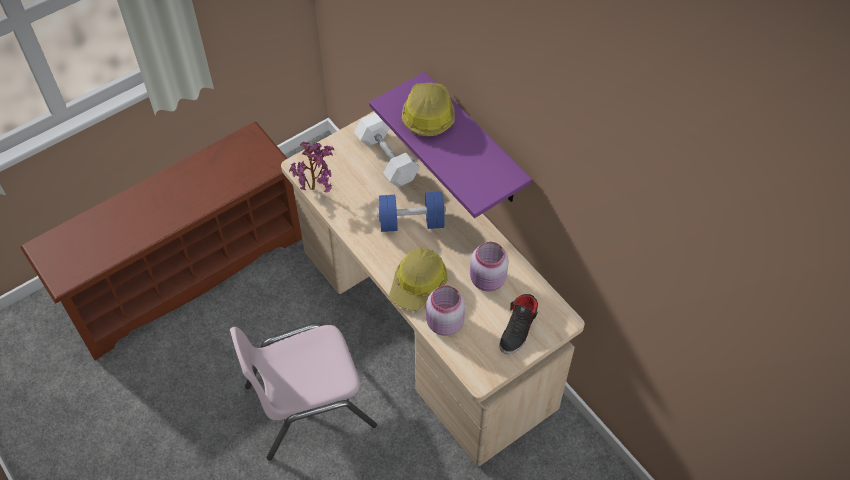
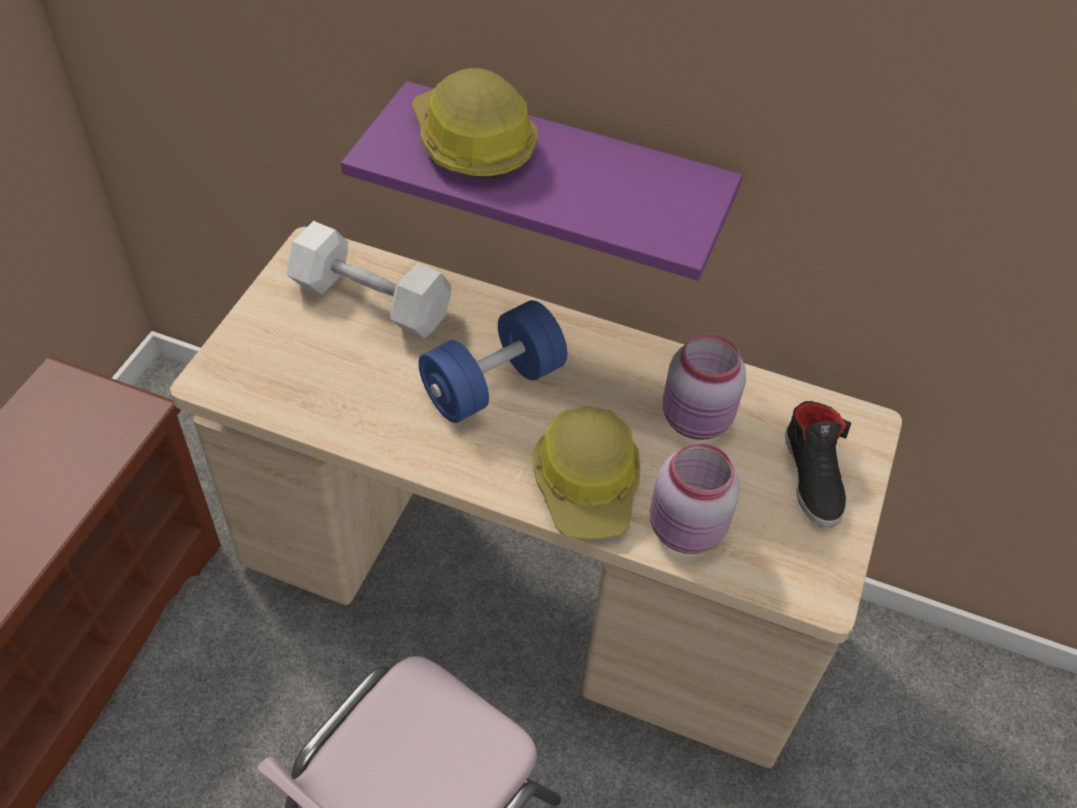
camera: 35 degrees left, 5 degrees down
(316, 187) = (272, 403): potted plant -> none

